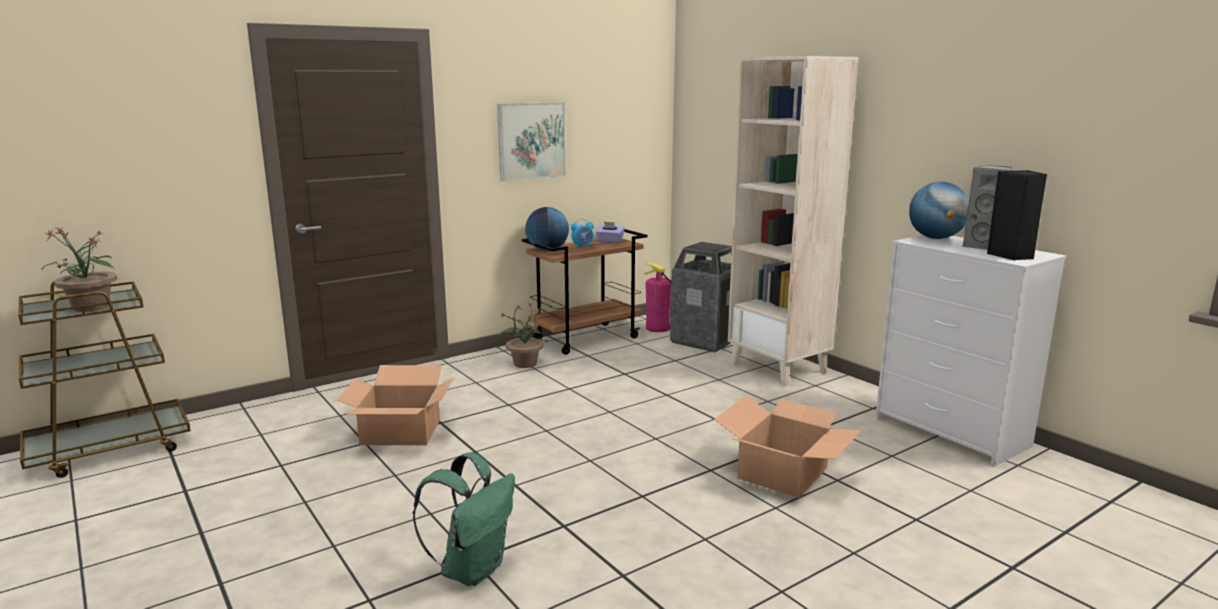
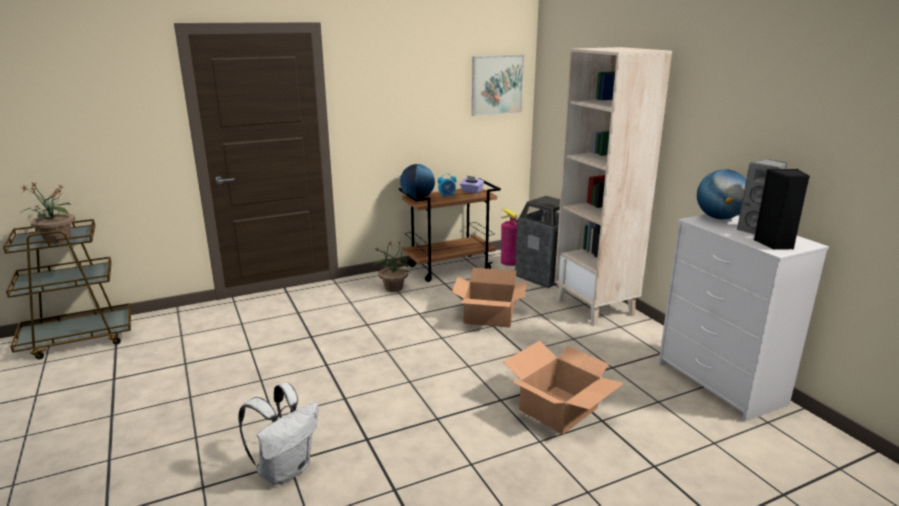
camera: 10 degrees right, 5 degrees up
(401, 432) = (279, 342): cardboard box -> cardboard box (489, 316)
(472, 569) = (285, 470): green backpack -> white backpack
(531, 141) = (408, 110): picture -> picture (497, 85)

